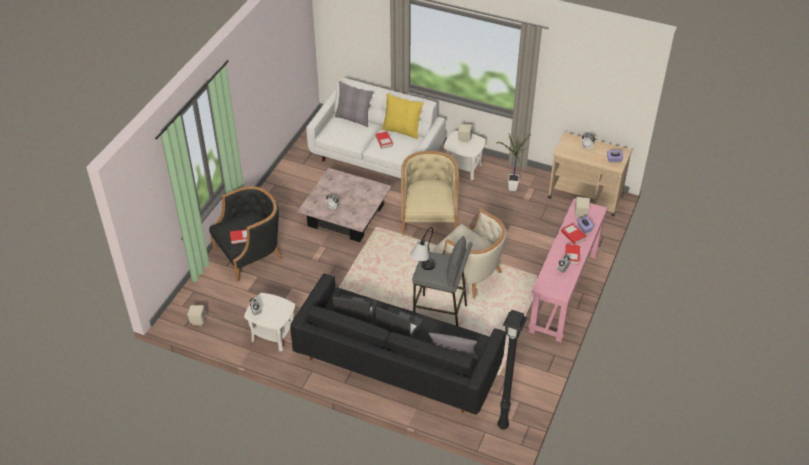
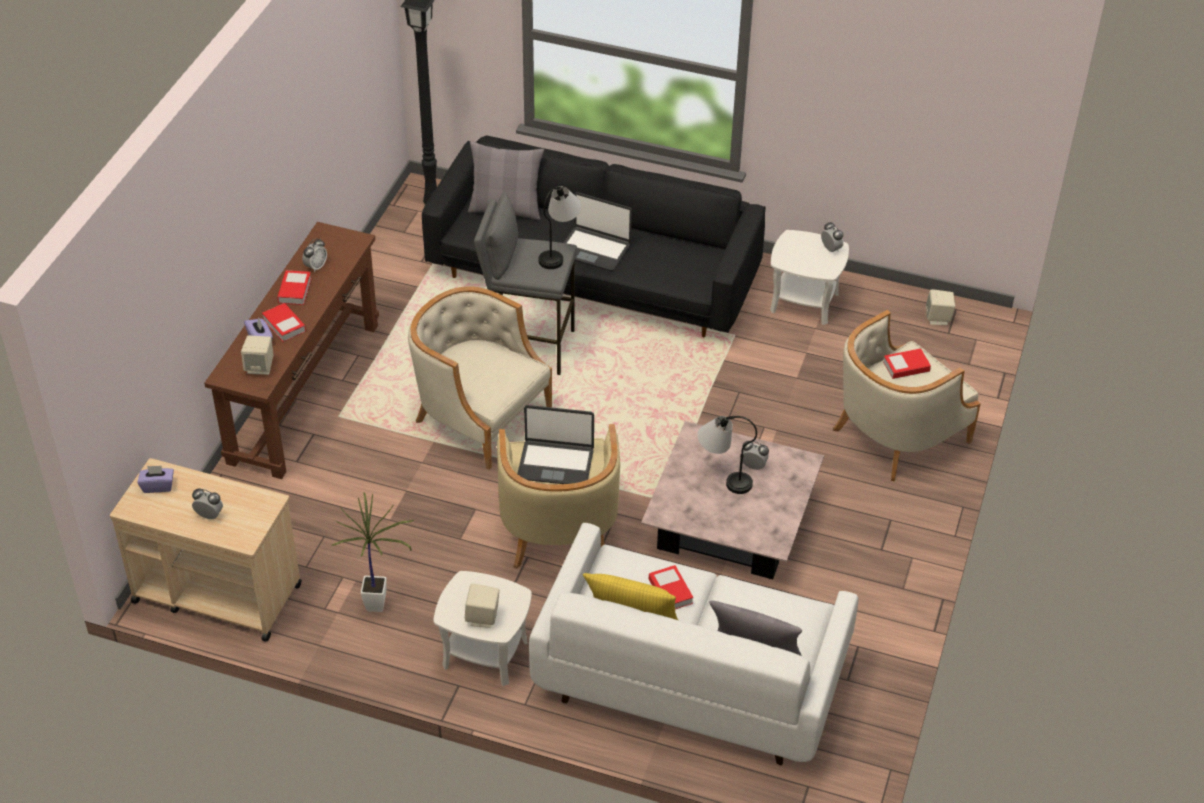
camera: 175 degrees right, 0 degrees up
(250, 254) = (896, 434): black armchair -> beige armchair
(349, 203) = (722, 477): none -> table lamp
(355, 309) = (670, 267): laptop -> laptop (555, 463)
(563, 292) = (305, 392): pink console table -> brown console table

